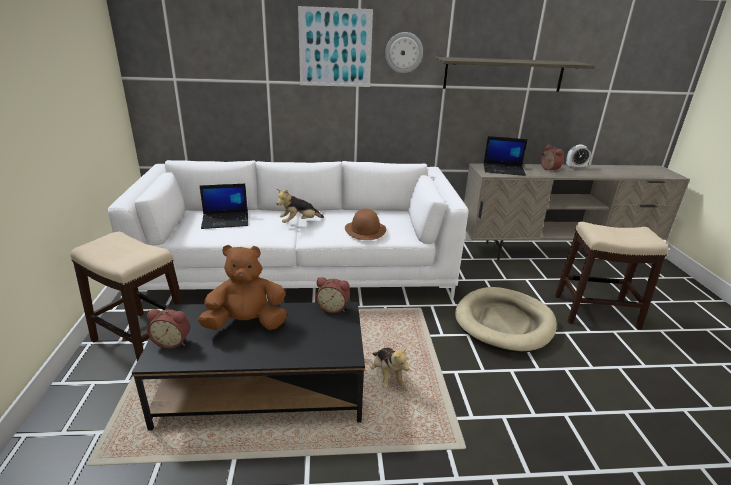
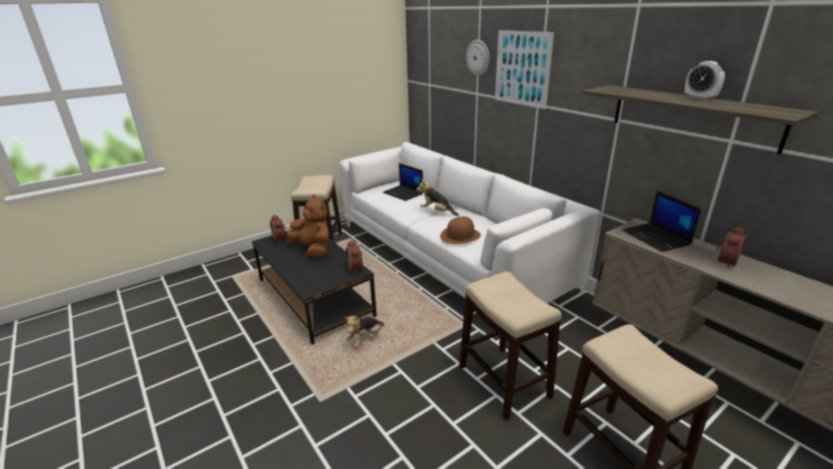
camera: 60 degrees right, 0 degrees up
(403, 52) = (578, 77): wall clock -> wall clock (478, 57)
(504, 322) = (504, 381): beige dog bed -> stool
(575, 167) = (787, 278): alarm clock -> alarm clock (700, 98)

